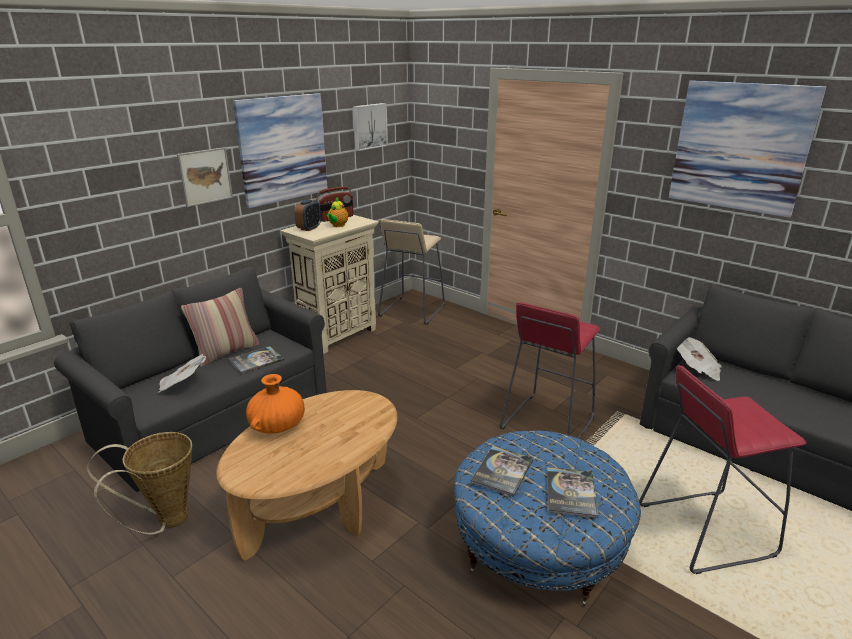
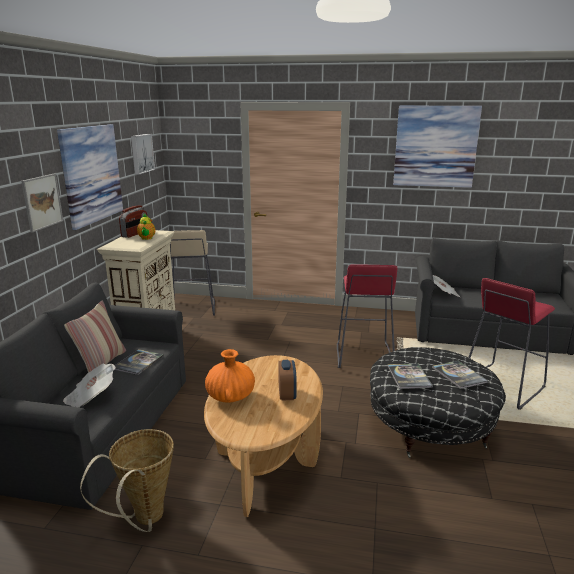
camera: 30 degrees left, 5 degrees down
(309, 228) = (124, 243): alarm clock -> alarm clock (287, 395)
(538, 545) = (429, 426): blue ottoman -> black ottoman

